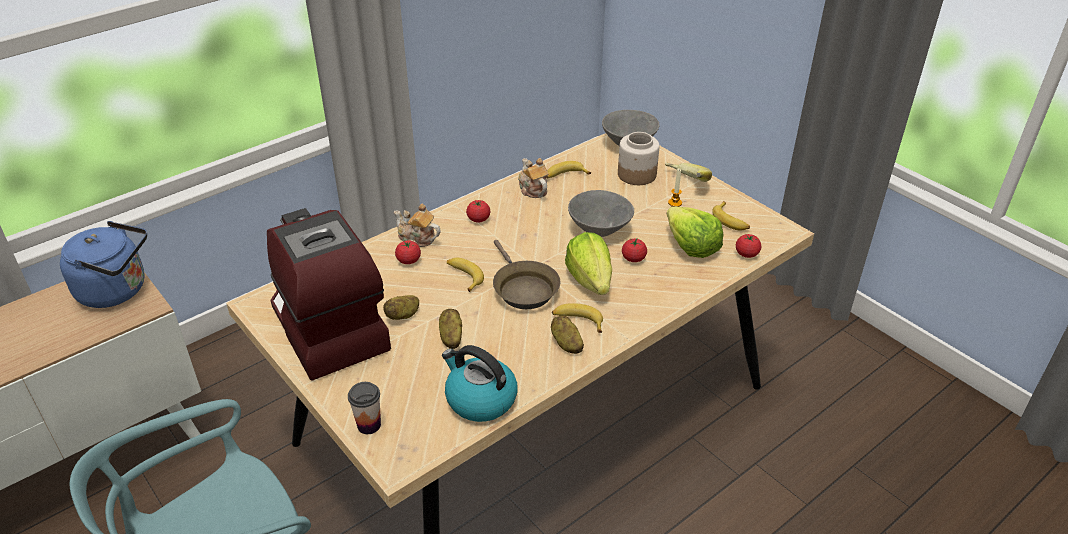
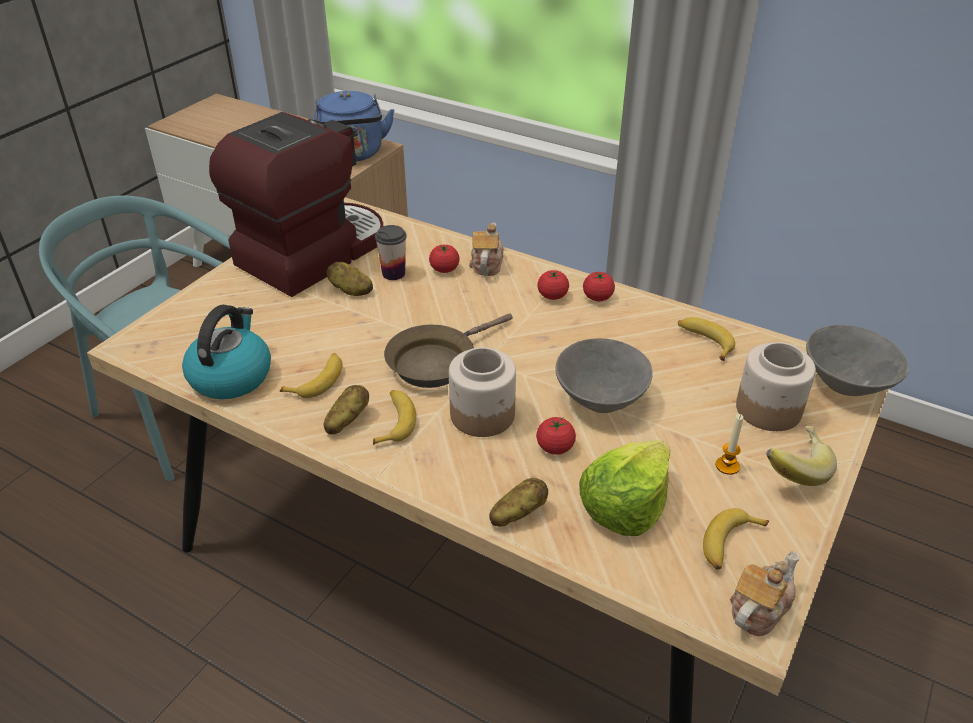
camera: 70 degrees right, 0 degrees up
(369, 425) = (180, 314): cup -> cup (393, 273)
(451, 337) = (327, 330): potato -> potato (517, 514)
(464, 276) = (436, 313): banana -> banana (318, 380)
(532, 189) = (648, 322): teapot -> teapot (758, 608)
(590, 280) = (483, 415): lettuce -> jar
(746, 254) = (649, 581): tomato -> tomato (597, 297)

